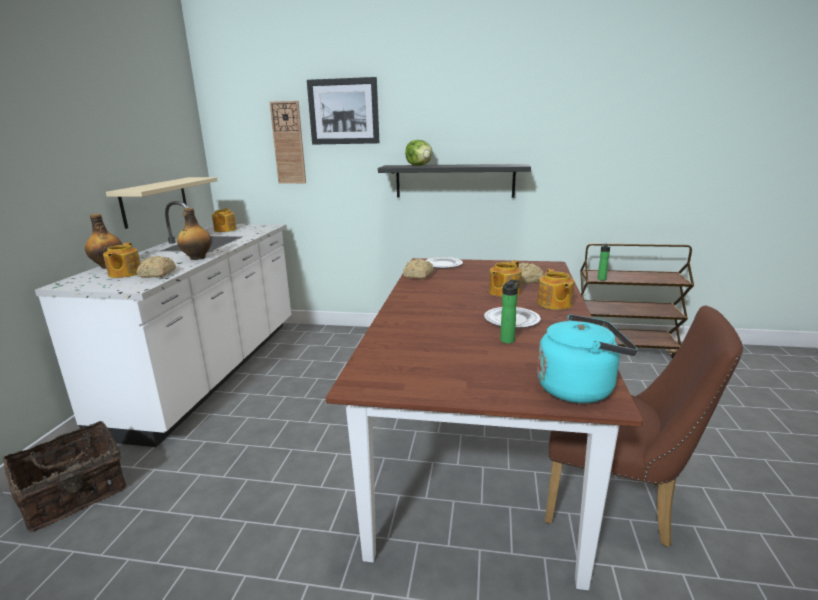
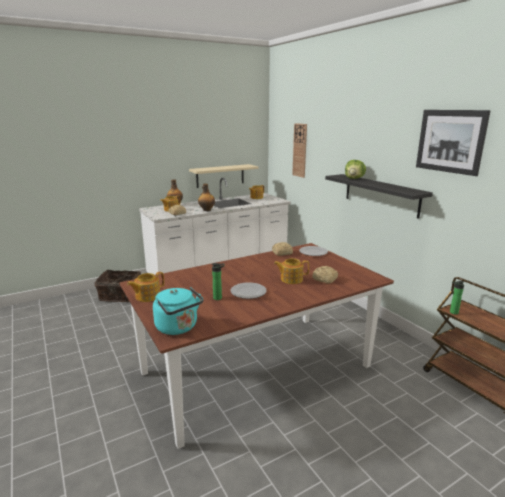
camera: 50 degrees right, 0 degrees up
(343, 111) = (326, 133): picture -> picture (450, 141)
(554, 304) = (293, 296): teapot -> teapot (147, 296)
(616, 504) = (258, 441): brown chair -> none

